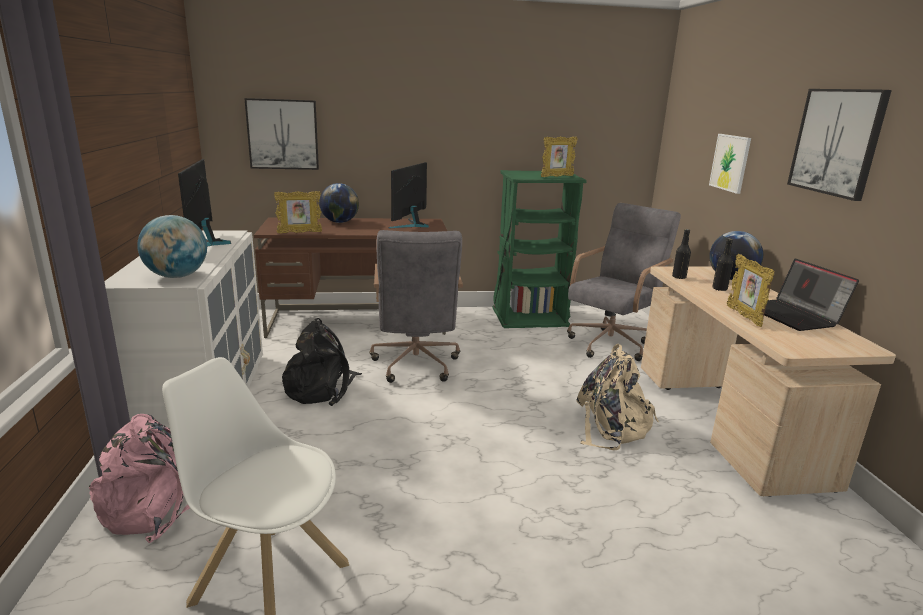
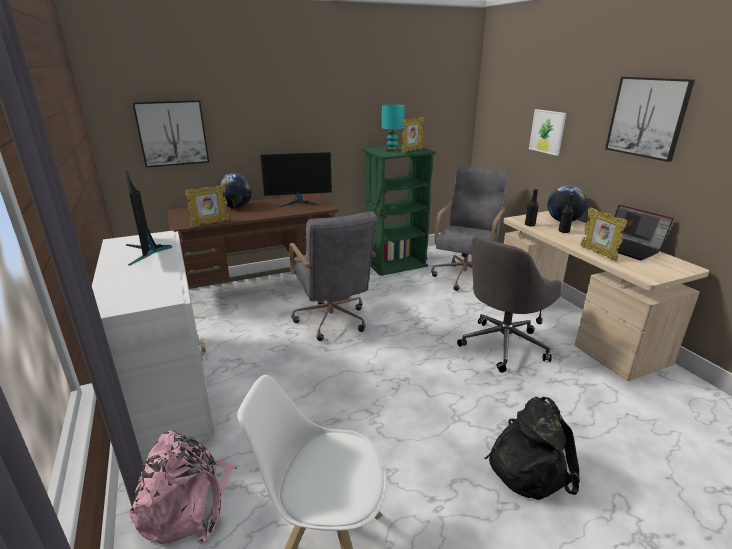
camera: 15 degrees left, 5 degrees up
(177, 276) = (154, 293): globe -> none
(321, 388) = (266, 357): black backpack -> black backpack (528, 465)
(411, 225) = (299, 202): monitor -> monitor turned 105 degrees counterclockwise
(533, 174) = (391, 150): none -> turquoise table lamp
(611, 427) = (503, 346): beige backpack -> grey office chair

